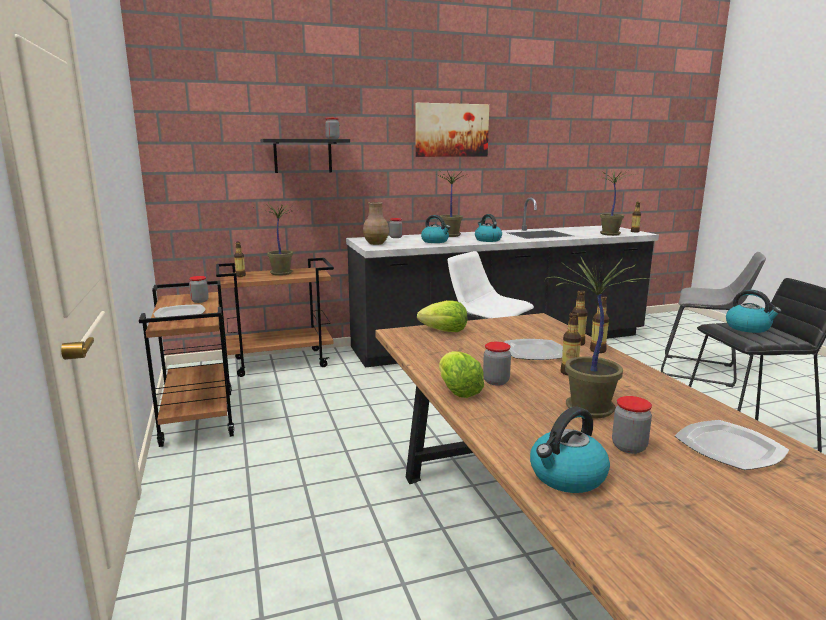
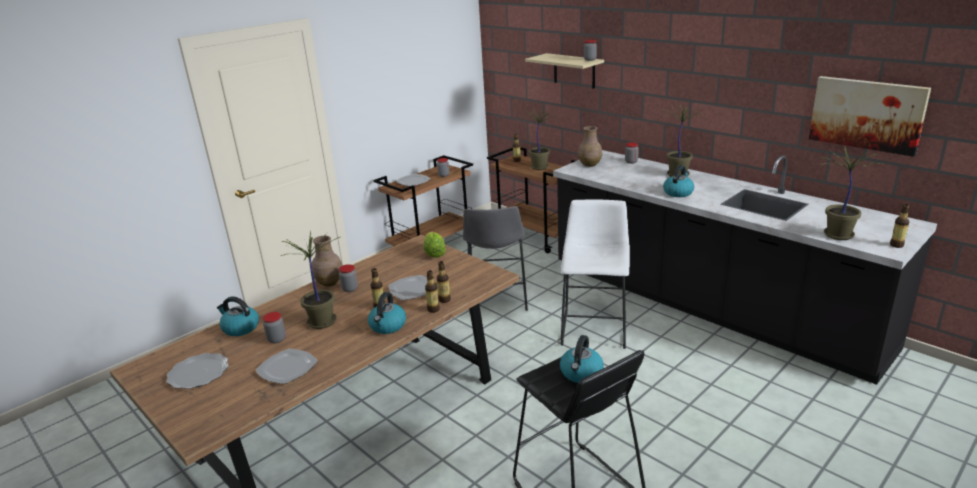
camera: 65 degrees right, 10 degrees up
(303, 156) = (574, 70): black shelf -> beige shelf
(435, 241) = (634, 178): kettle -> kettle (388, 326)
(451, 130) = (707, 60): picture -> picture (867, 114)
(457, 391) = (329, 282): lettuce -> brown vase
(703, 372) = (799, 453): grey stool -> grey stool (497, 299)
(738, 536) = (198, 373): none -> plate

